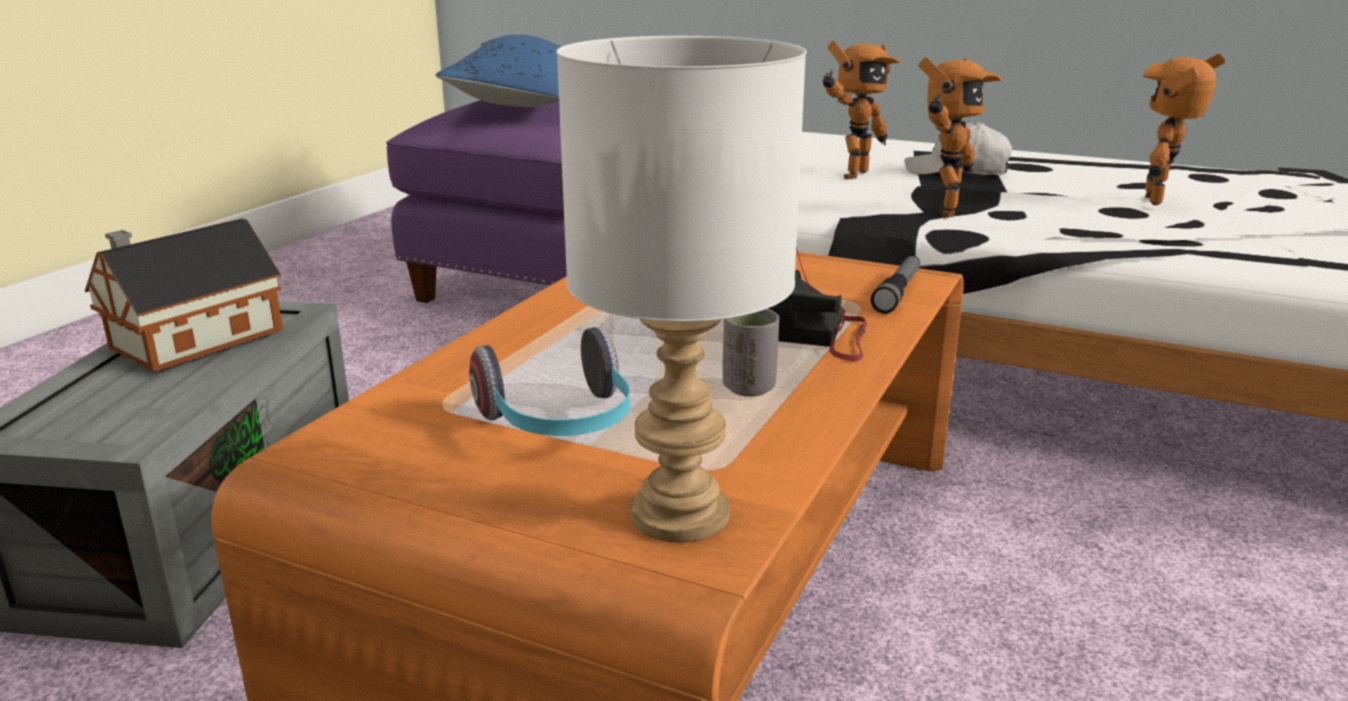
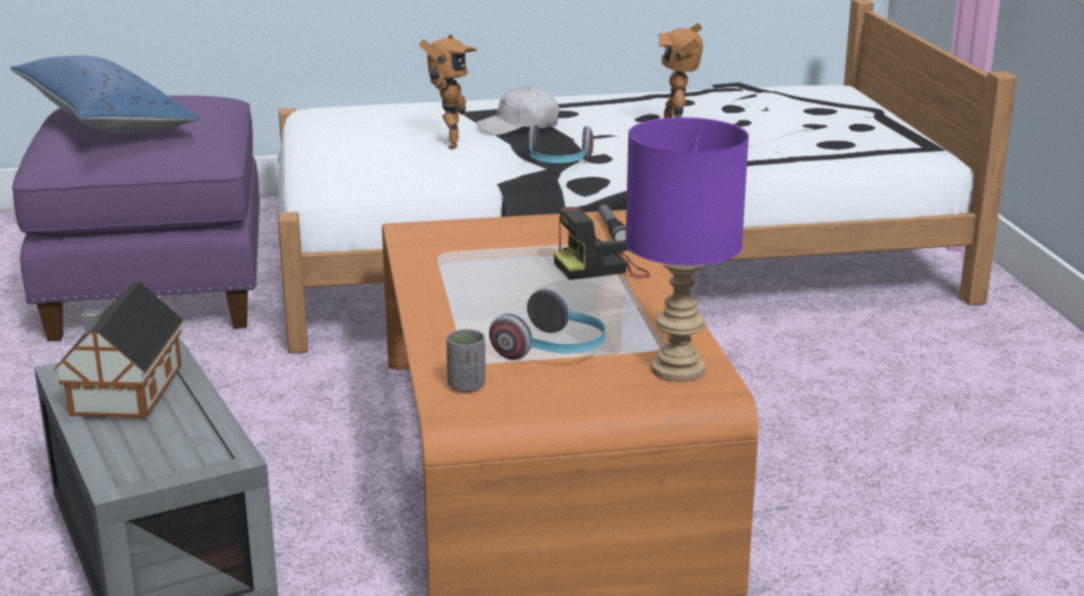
camera: 35 degrees left, 0 degrees up
(679, 512) = (676, 369): white table lamp -> purple table lamp
(749, 388) = (617, 306): grey cup -> grey cup (466, 386)
(941, 210) = (558, 164): toy robot -> headphones

